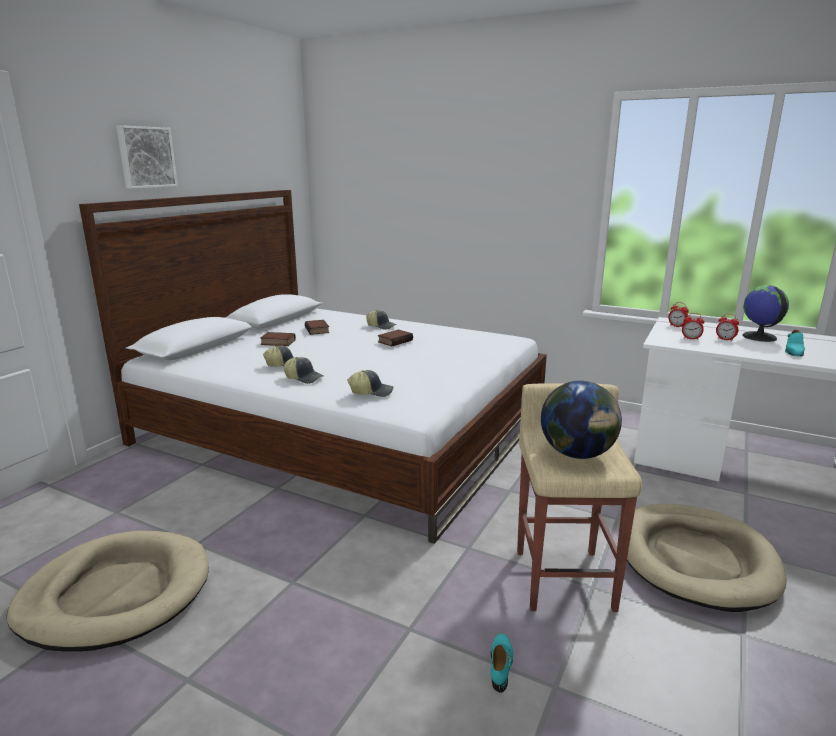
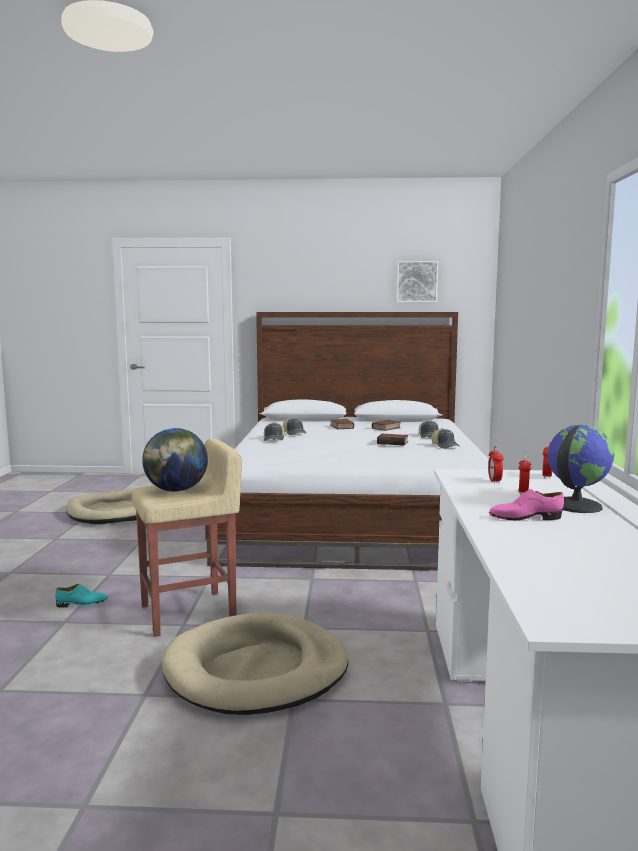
camera: 65 degrees right, 10 degrees down
(146, 157) = (313, 284): picture -> picture (416, 282)
(371, 392) = (261, 450): cap -> cap (445, 446)
(793, 351) = (525, 518): turquoise shoe -> pink shoe

